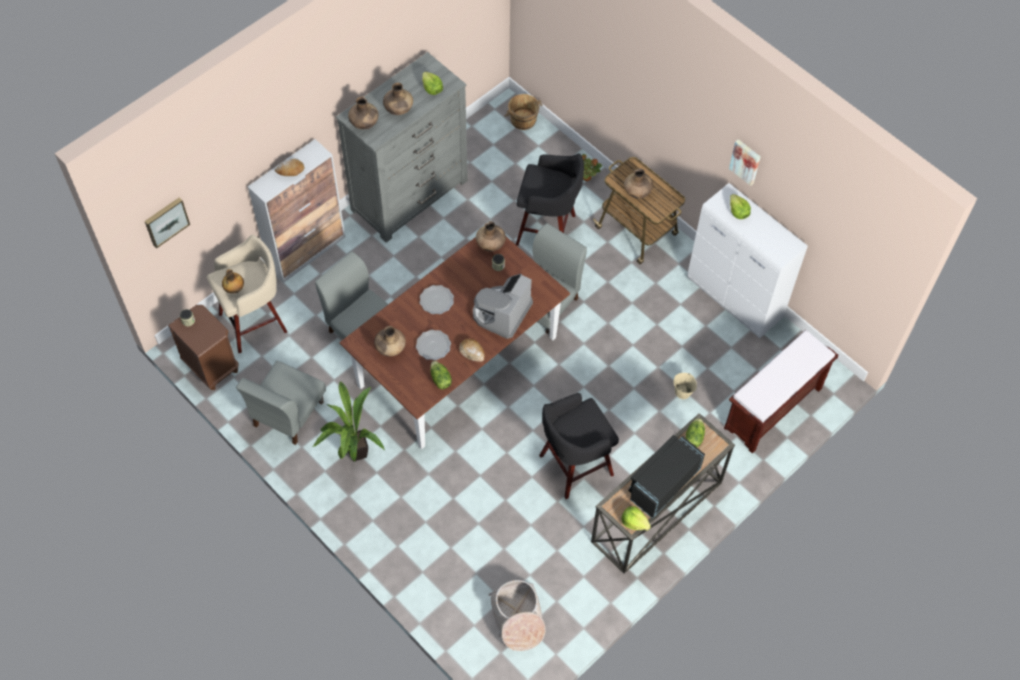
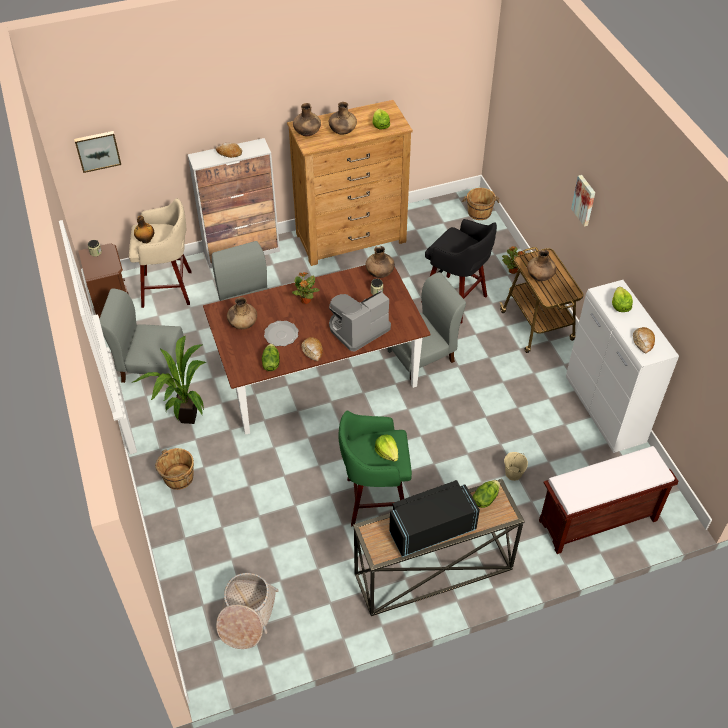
camera: 25 degrees right, 10 degrees down
(288, 414) = (151, 366): grey chair -> grey chair turned 45 degrees clockwise
(382, 517) = (178, 477): none -> brown bucket
(410, 195) = (351, 238): grey dresser -> brown dresser
(436, 300) = (305, 301): plate -> potted plant
(573, 466) = (374, 500): black stool -> green stool
(634, 522) = (383, 554): lettuce -> lettuce (387, 452)
(746, 161) = (641, 253): picture -> picture (584, 200)
(773, 243) = (643, 342): none -> bread

